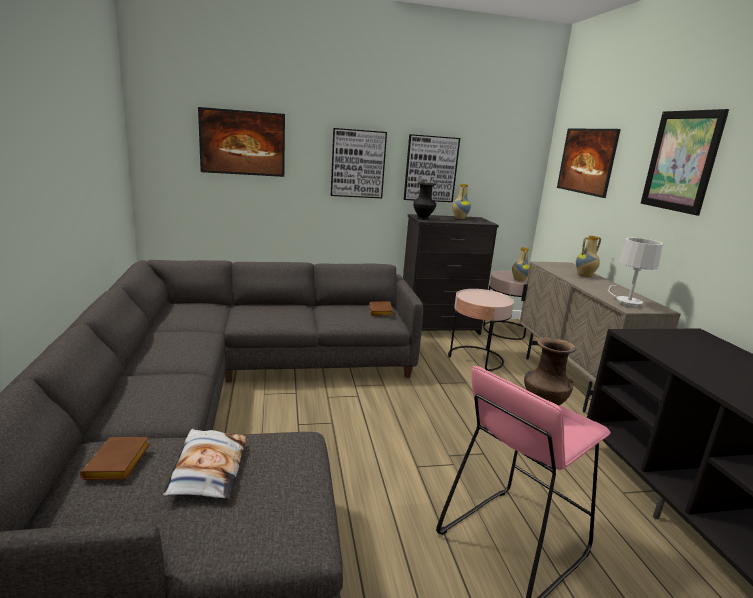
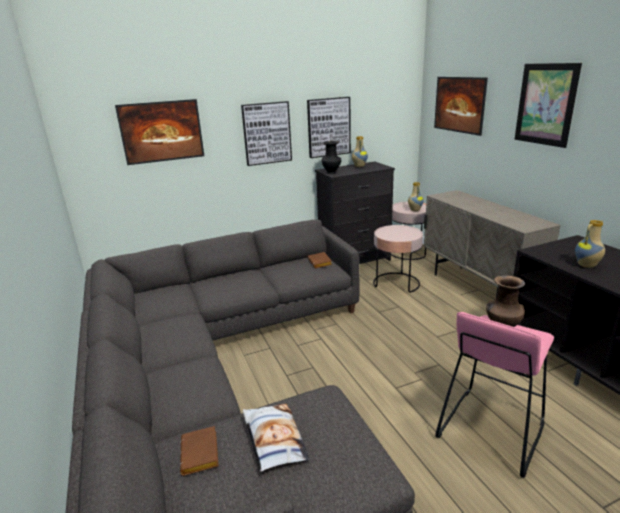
camera: 10 degrees left, 5 degrees up
(585, 276) = (475, 202): vase -> vase (587, 266)
(624, 301) = (517, 222): white table lamp -> none

